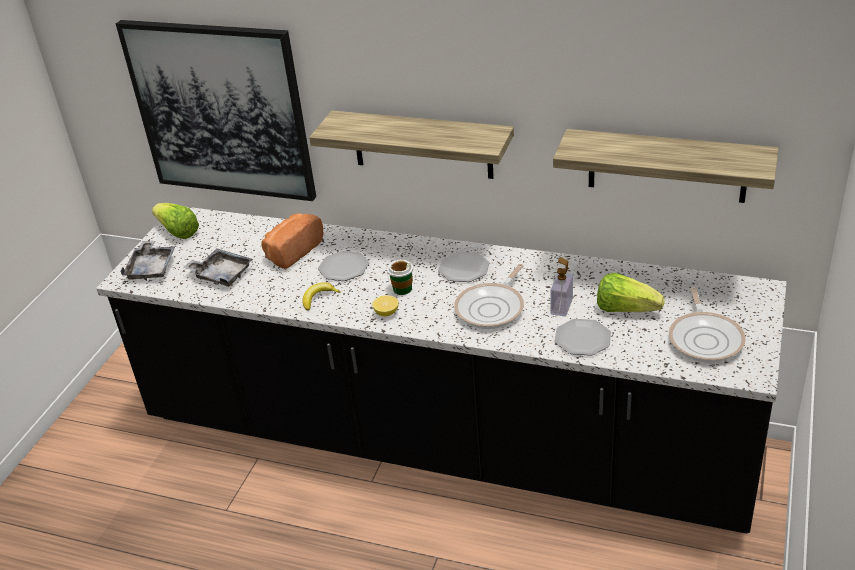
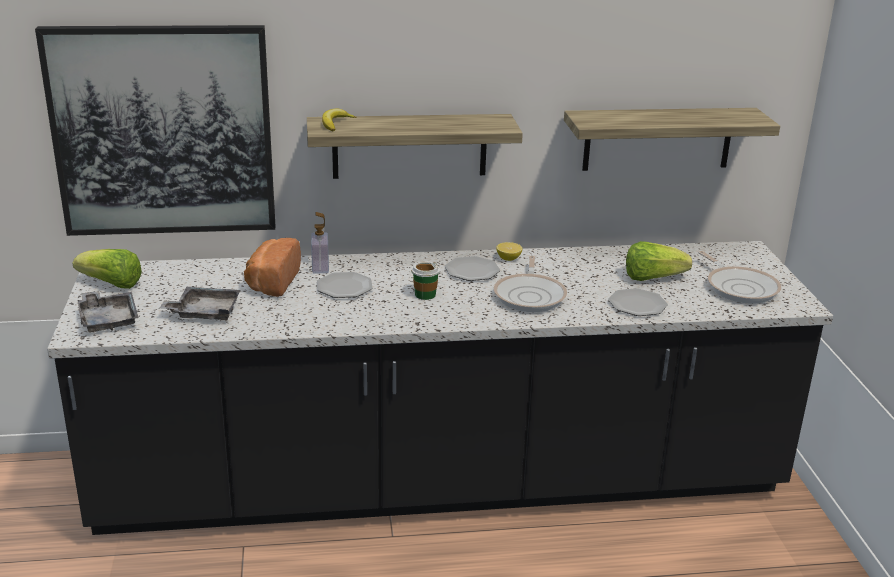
camera: 30 degrees left, 10 degrees down
(318, 298) = (341, 315): banana -> banana (335, 124)
(386, 313) = (427, 315): lemon -> lemon (508, 258)
(561, 307) = (594, 285): soap dispenser -> soap dispenser (320, 267)

